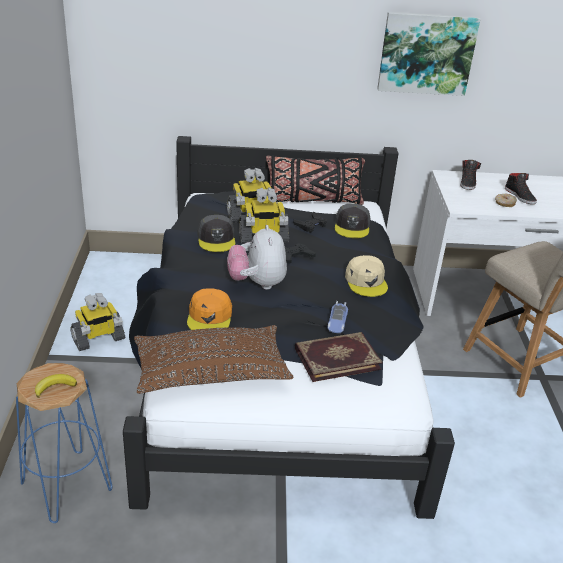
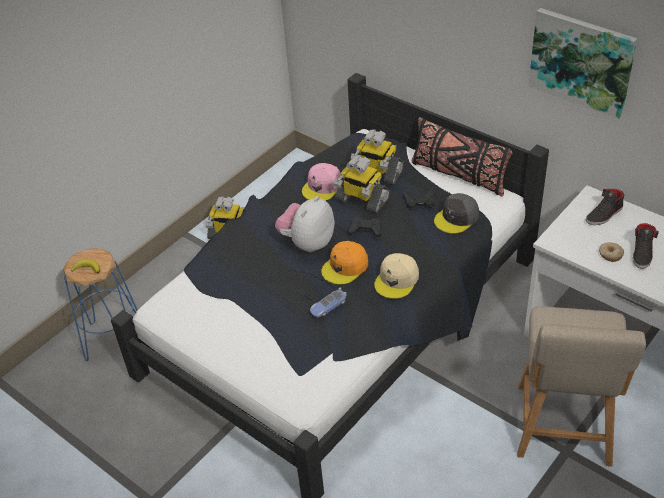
camera: 45 degrees right, 10 degrees up
(210, 317) = (241, 258): orange cap -> orange cap (345, 267)
(211, 372) = (198, 304): brown pillow -> none
(216, 239) = (322, 187): grey cap -> pink cap
(336, 358) = (292, 337): book -> none

